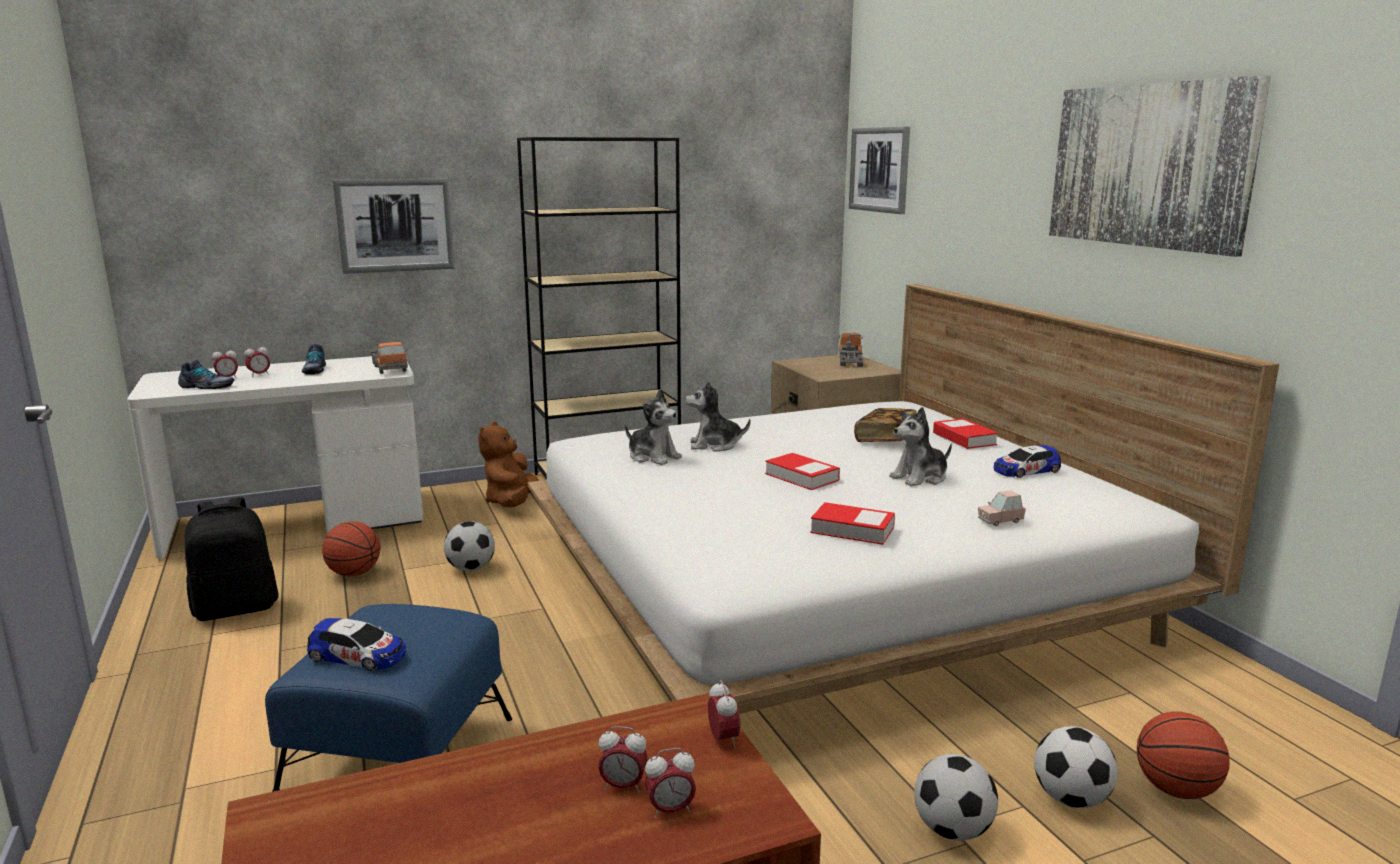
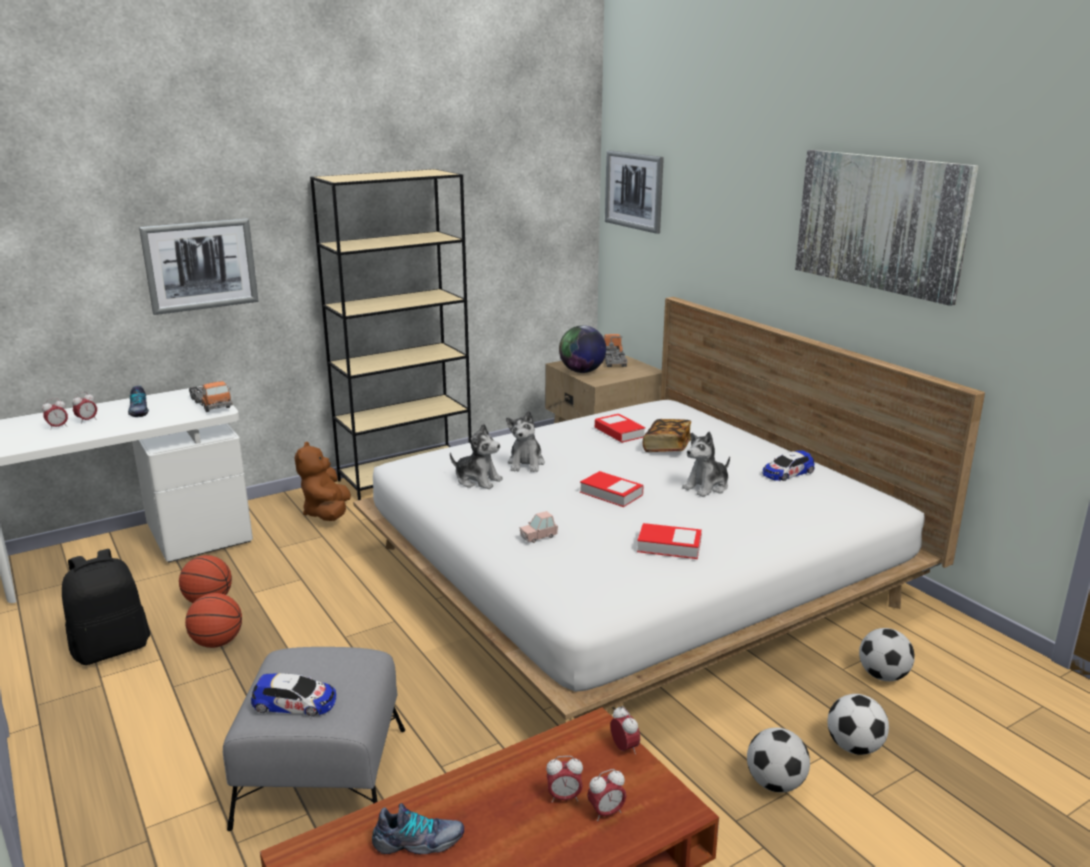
camera: 10 degrees left, 5 degrees up
(206, 386) = (43, 439): shoe -> shoe (418, 842)
(401, 756) = (323, 775): blue ottoman -> grey ottoman
(471, 568) = (315, 587): football -> football (883, 676)
(714, 445) = (526, 463): plush toy -> plush toy turned 75 degrees counterclockwise
(810, 368) = (582, 371): none -> globe
(964, 439) = (730, 442): book -> book (619, 432)
(1000, 521) = (780, 526): pink toy car -> pink toy car (538, 537)
(1176, 789) = (925, 730): basketball -> basketball (217, 642)

